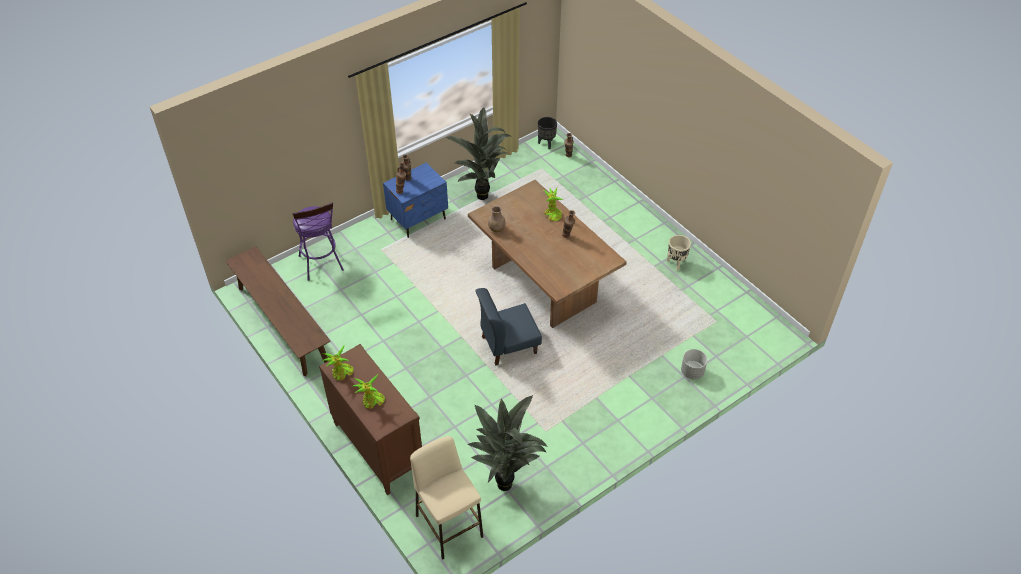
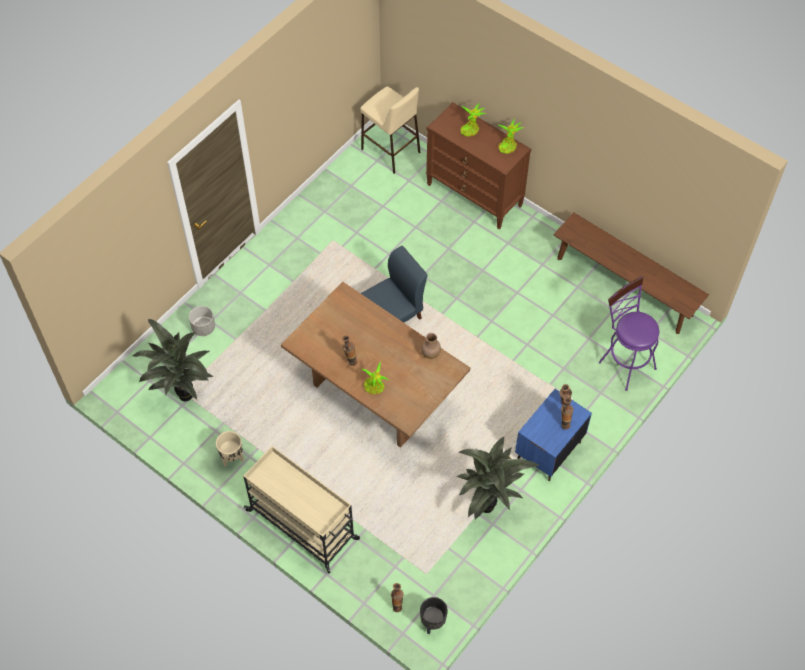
camera: 165 degrees right, 10 degrees up
(507, 482) = (354, 192): potted plant -> potted plant (184, 398)
(625, 211) = (303, 525): none -> beige cart

